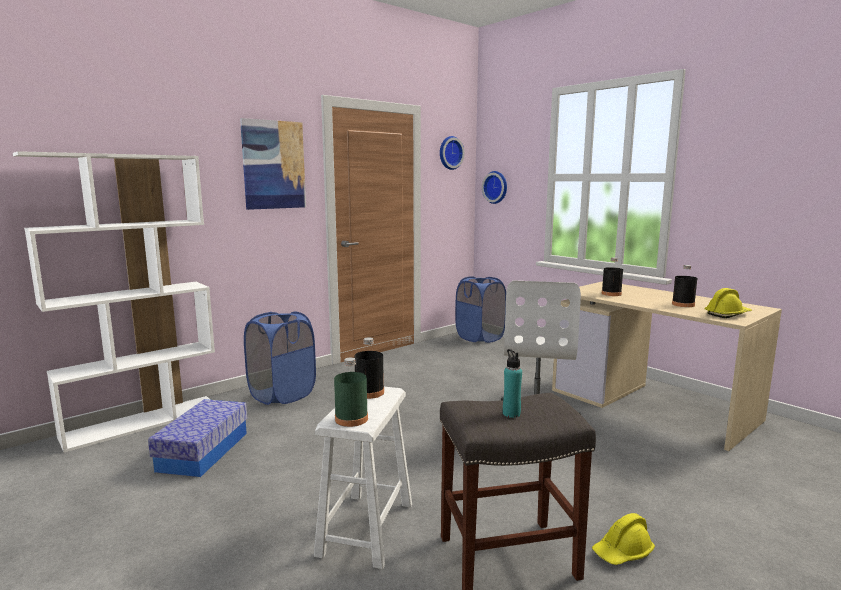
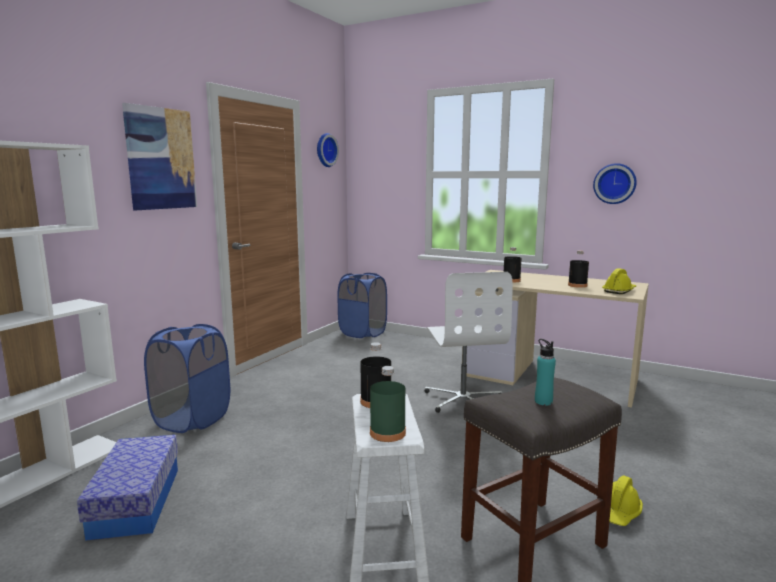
camera: 20 degrees left, 0 degrees up
(496, 187) = (370, 184): wall clock -> wall clock (614, 183)

